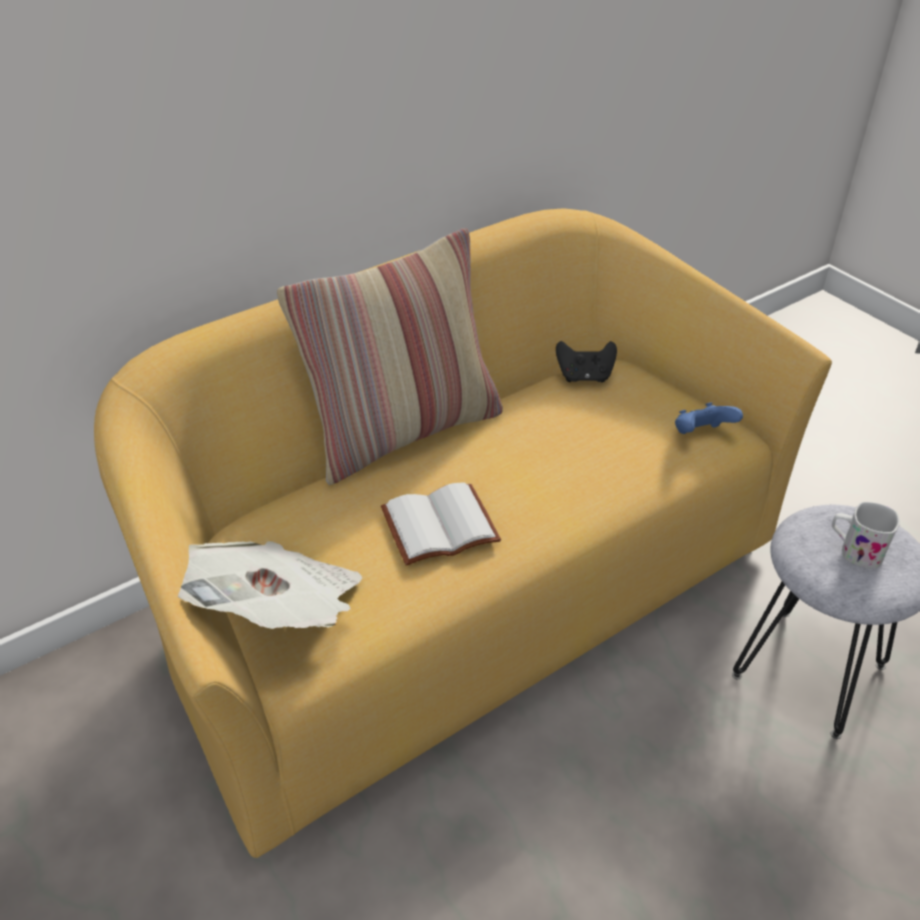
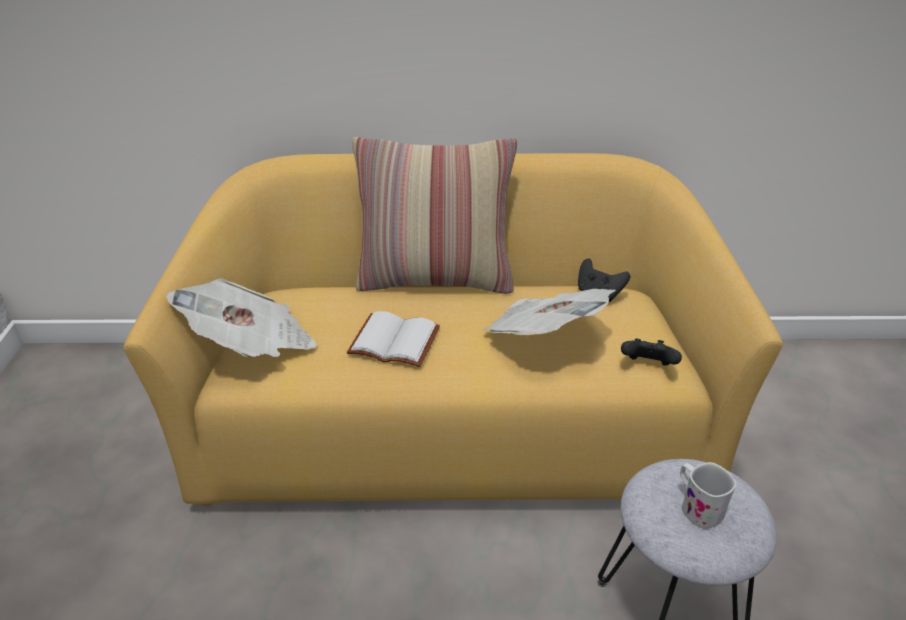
camera: 35 degrees right, 5 degrees down
(582, 448) = (544, 337): none -> newspaper
(701, 435) = (647, 366): blue game controller -> black game controller

